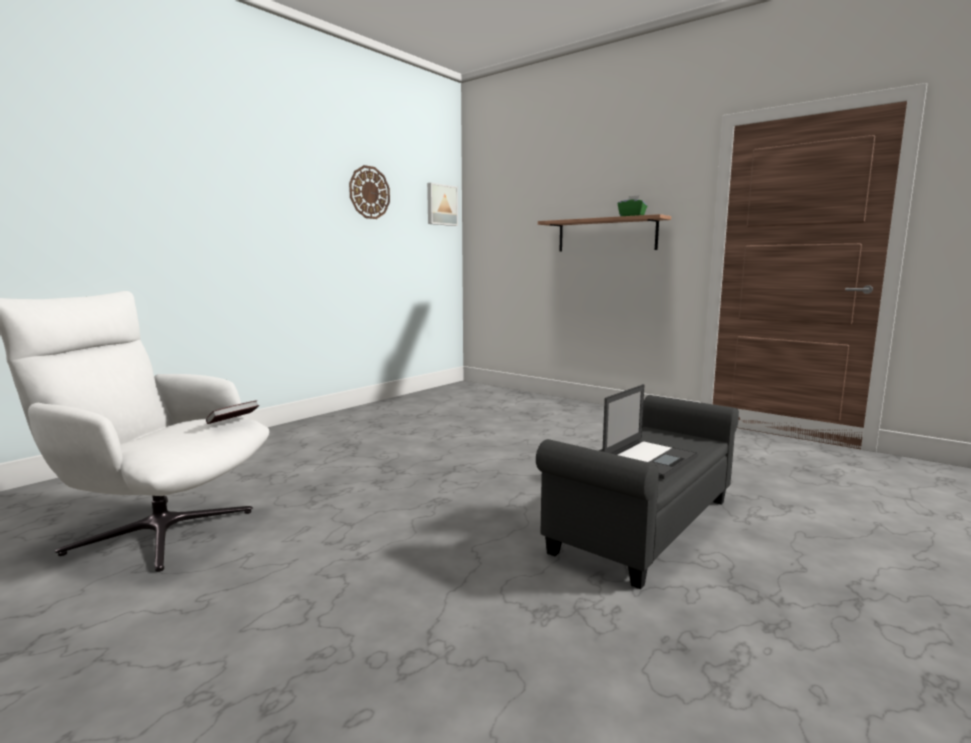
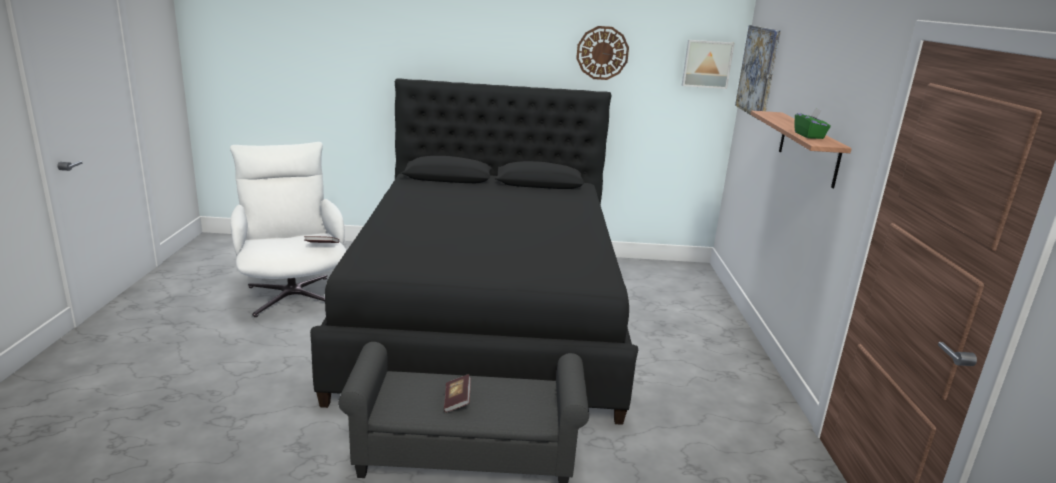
camera: 50 degrees right, 10 degrees up
(413, 454) = (487, 315): none -> black bed
(494, 203) = (758, 71): none -> picture
(650, 459) = (457, 401): laptop -> book

